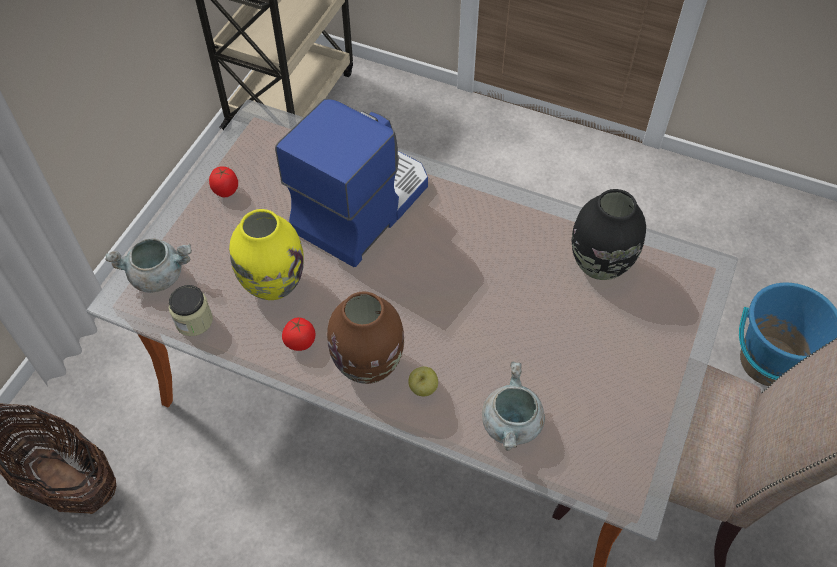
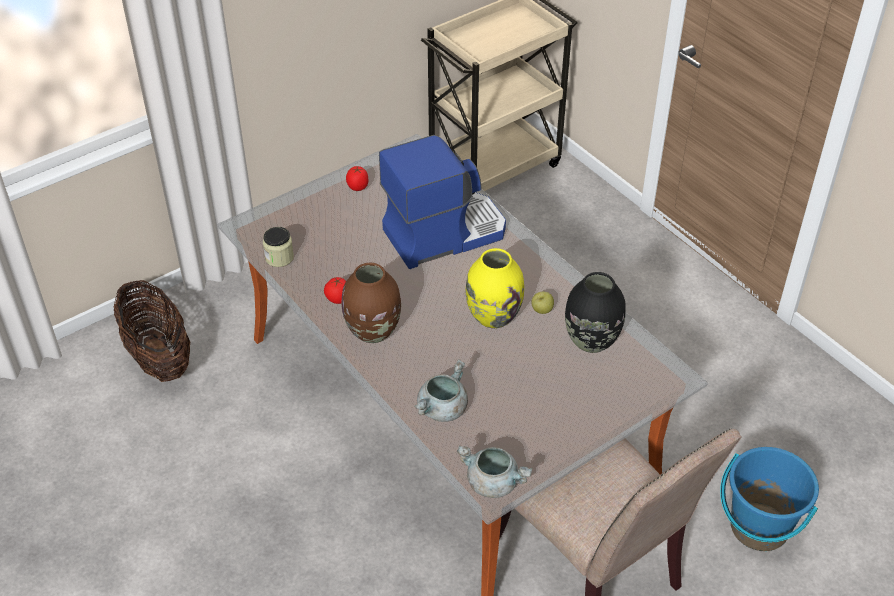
camera: 30 degrees right, 10 degrees down
(158, 275) = (276, 221): grey cooking pot -> grey cooking pot (493, 483)
(273, 283) = (346, 256): yellow vase -> yellow vase (493, 316)
(423, 388) = (399, 362): apple -> apple (542, 310)

